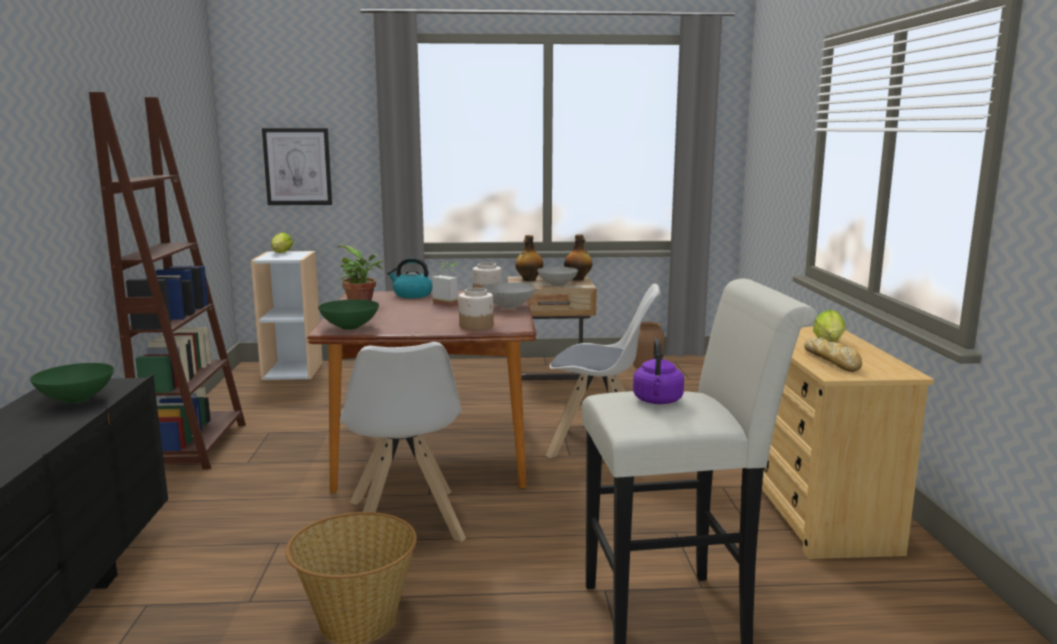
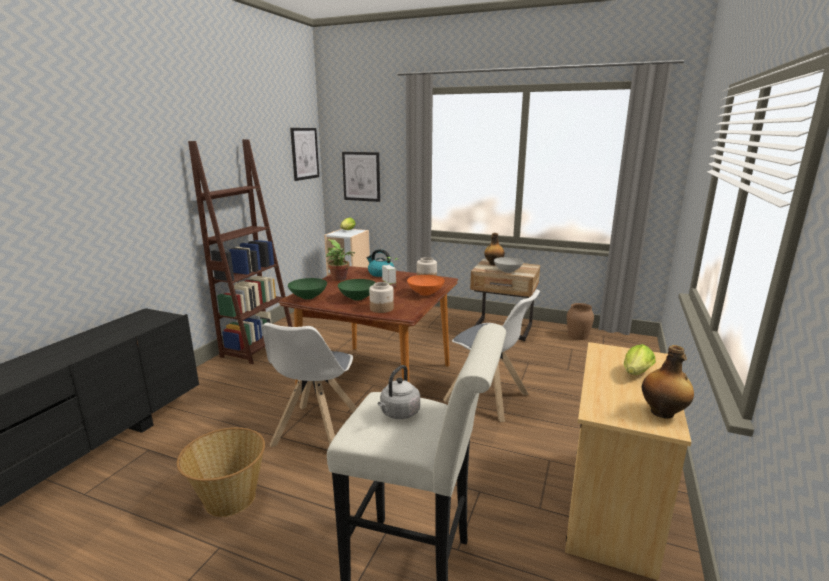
camera: 25 degrees right, 5 degrees up
(75, 400) = (134, 326): green bowl -> green bowl (357, 298)
(204, 130) = (304, 153): none -> picture
(508, 307) = (425, 293): grey bowl -> orange bowl
(578, 279) = (529, 267): bottle -> bottle (663, 413)
(657, 401) = (398, 413): purple kettle -> grey kettle
(832, 361) = (613, 396): bread -> none

